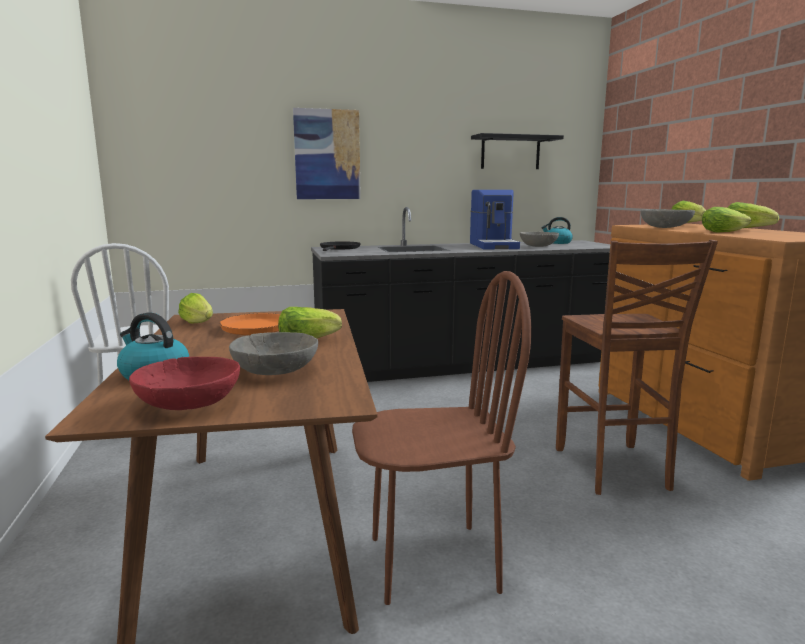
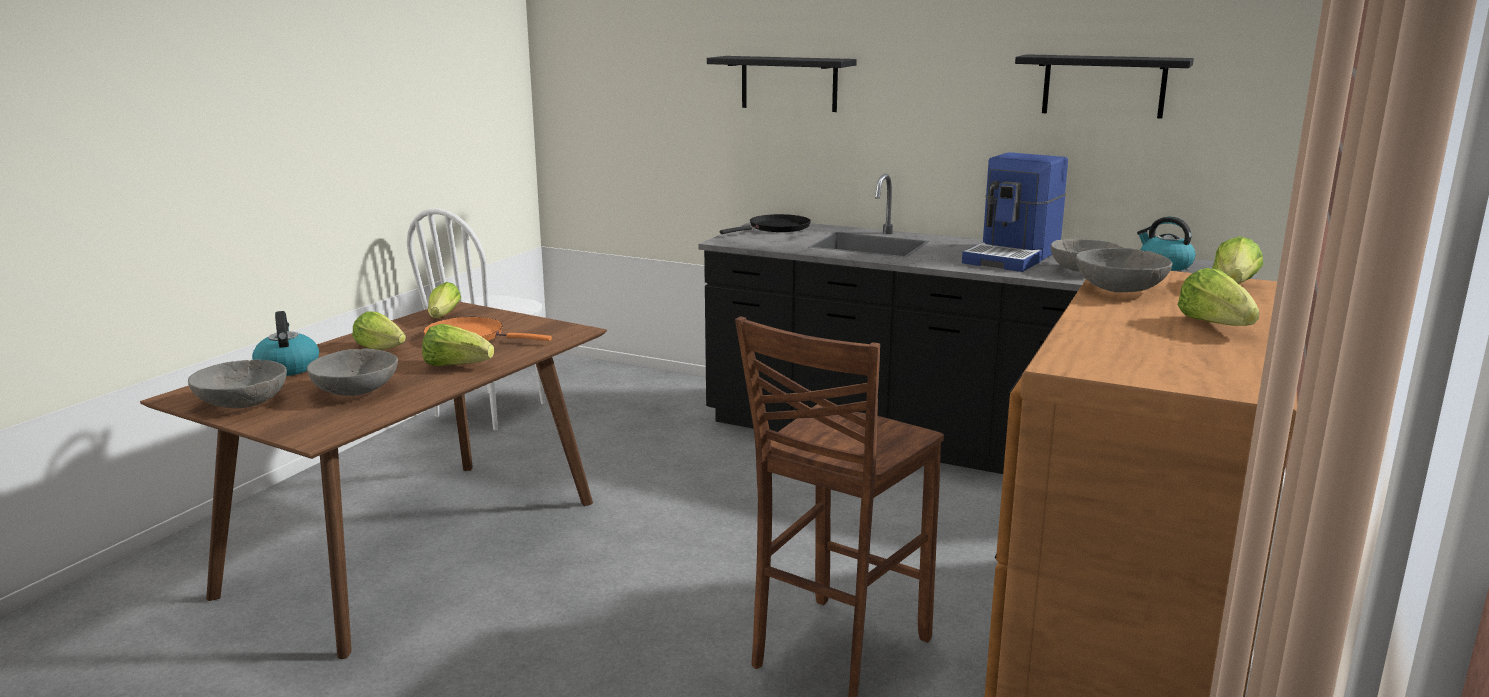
camera: 40 degrees right, 5 degrees up
(188, 404) = (242, 403): red bowl -> grey bowl
(327, 154) = (789, 83): picture -> black shelf
(432, 562) = (478, 642): brown chair -> none
(725, 232) = (1127, 324): lettuce -> lettuce (382, 348)

